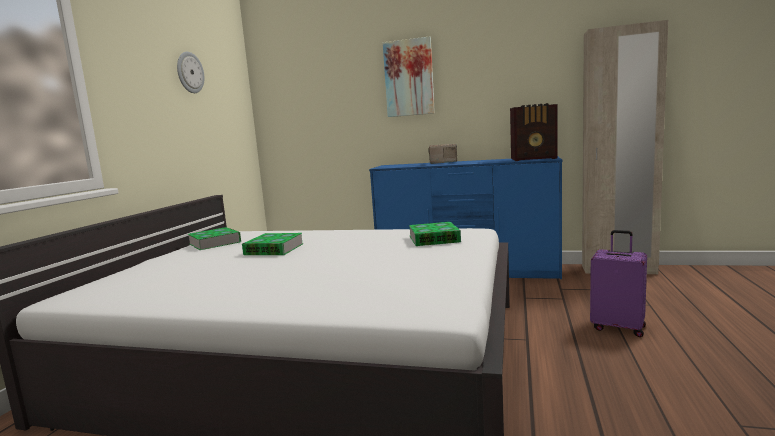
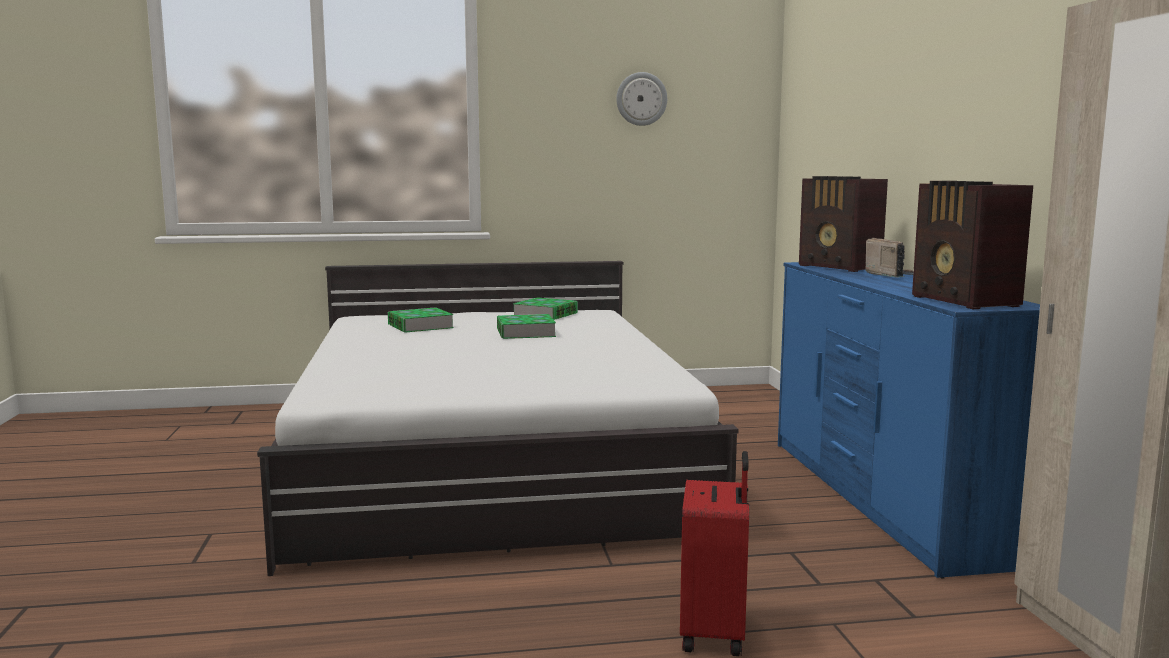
camera: 65 degrees right, 0 degrees up
(404, 165) = (840, 267): none -> radio
(409, 78) = (906, 103): picture -> none
(434, 239) = (602, 373): book -> book (420, 326)
(618, 327) = (715, 633): purple suitcase -> red suitcase

